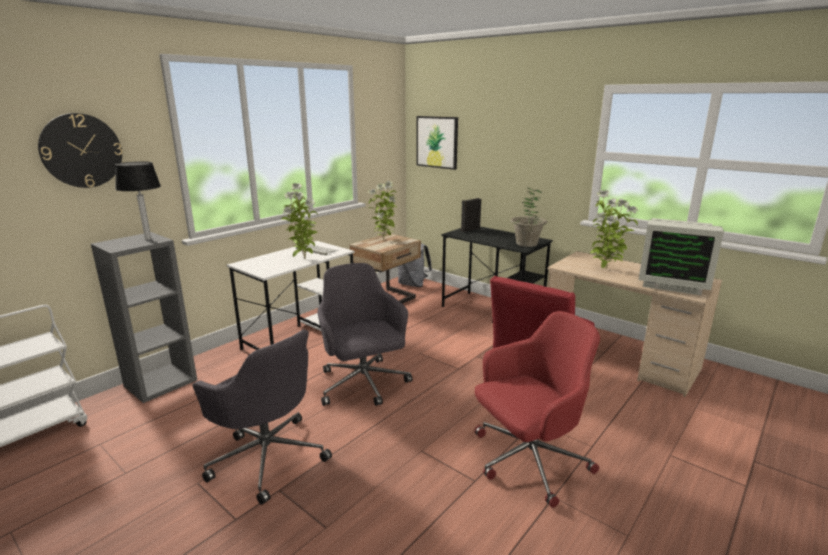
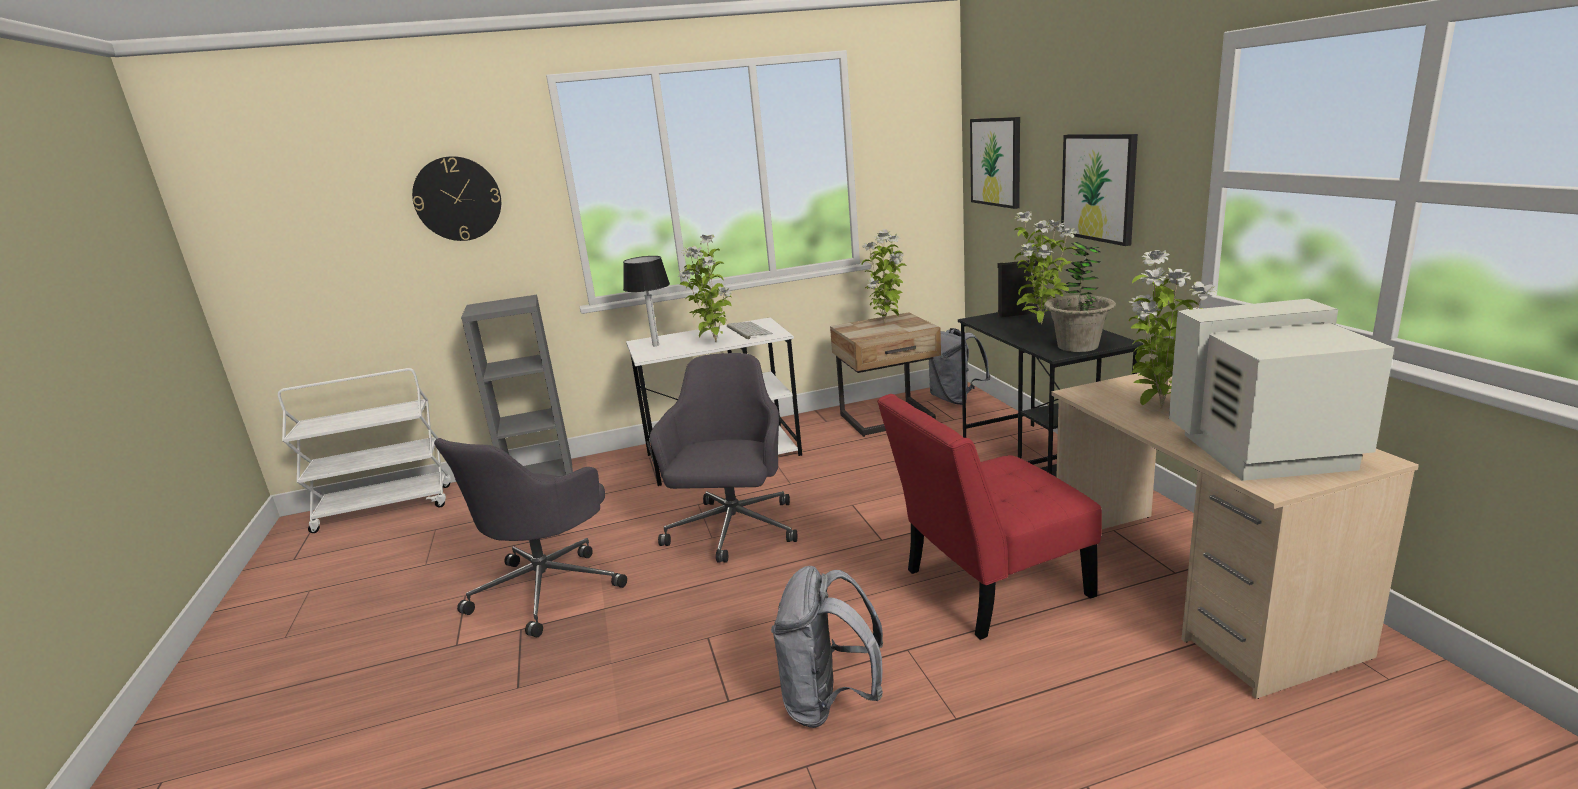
camera: 35 degrees right, 0 degrees up
(148, 239) = (518, 302): table lamp -> table lamp (656, 345)
(268, 456) = (548, 588): grey office chair -> grey office chair turned 45 degrees clockwise
(491, 234) = (1041, 324): none -> potted plant
(519, 158) = (1099, 187): none -> picture
(528, 460) = (829, 702): red office chair -> grey backpack
(671, 282) = (1266, 451): monitor -> monitor turned 120 degrees clockwise

